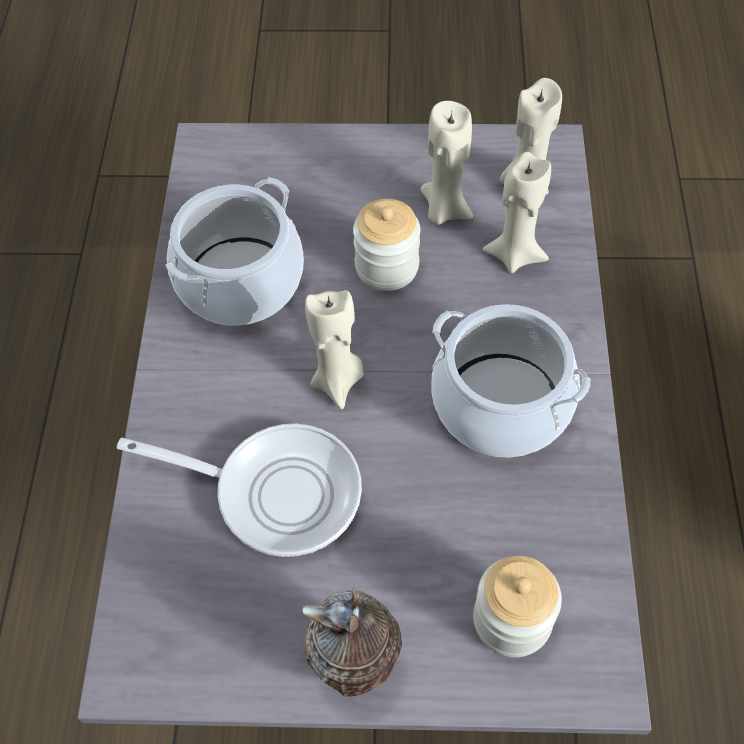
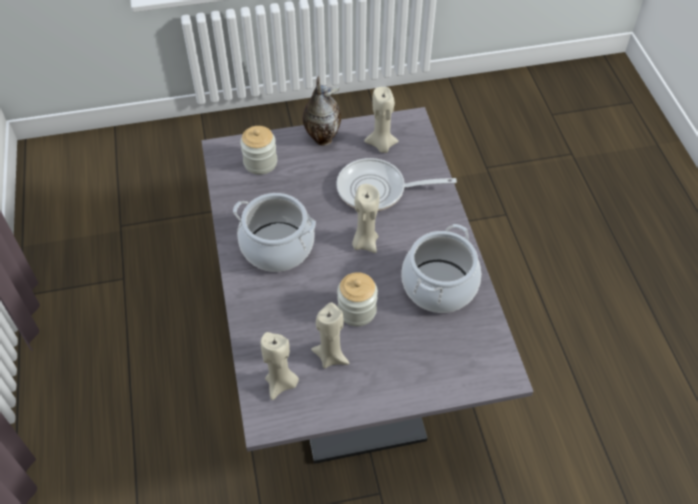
camera: 165 degrees right, 5 degrees down
(515, 254) = (281, 333): beige candle -> beige candle (381, 145)

